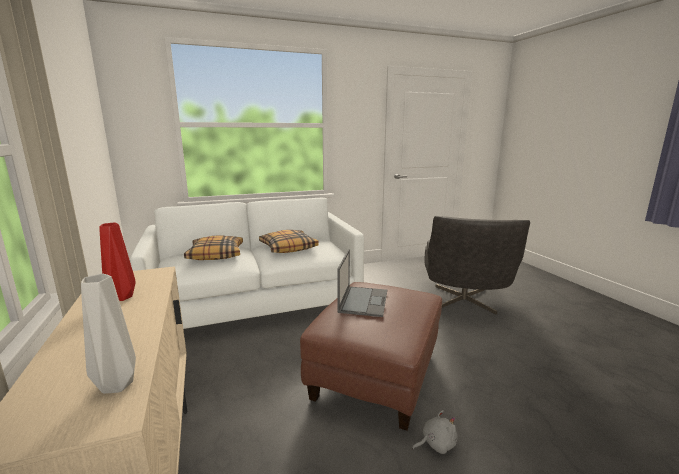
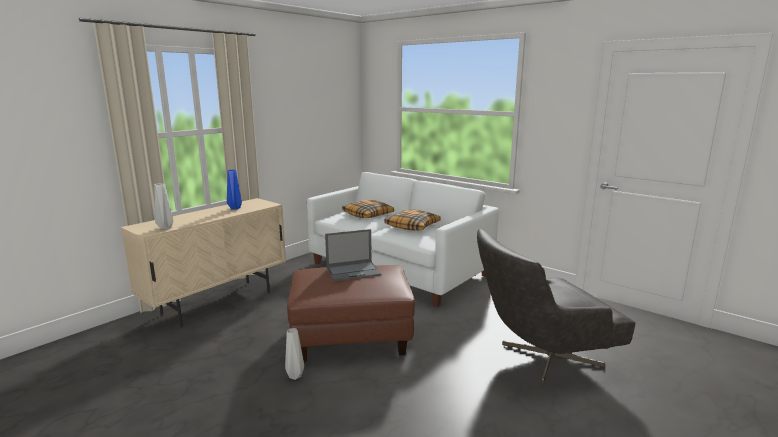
camera: 60 degrees right, 0 degrees up
(122, 297) = (235, 208): red vase -> blue vase
(436, 444) = (295, 376): grey plush toy -> grey vase

